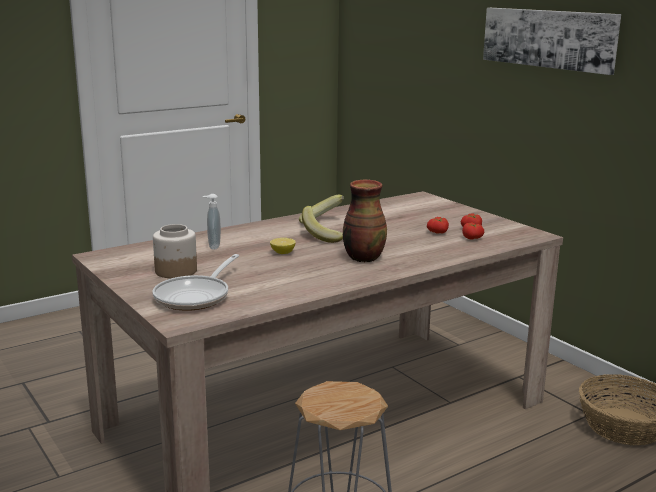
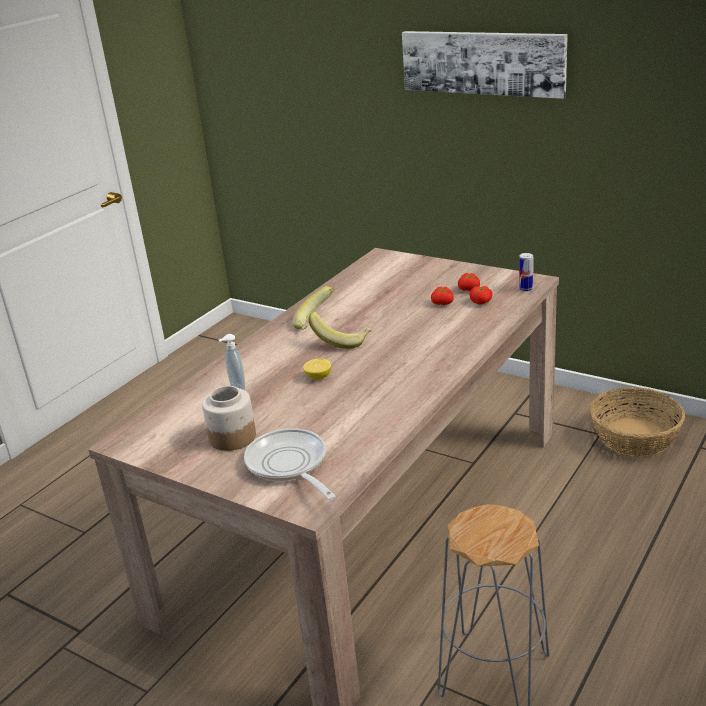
camera: 20 degrees left, 10 degrees up
(196, 296) = (289, 466): frying pan -> frying pan turned 150 degrees clockwise
(363, 258) = (403, 359): vase -> none
(523, 238) = (526, 289): none -> can

